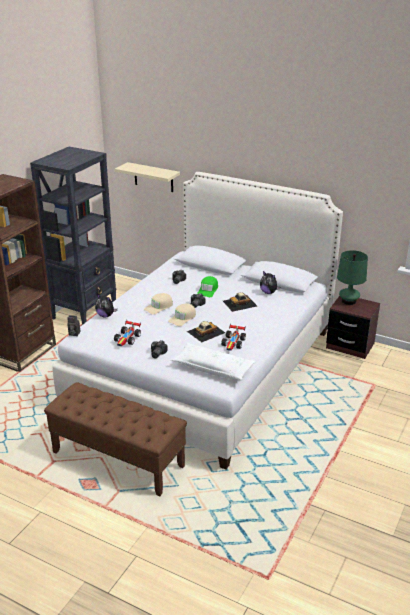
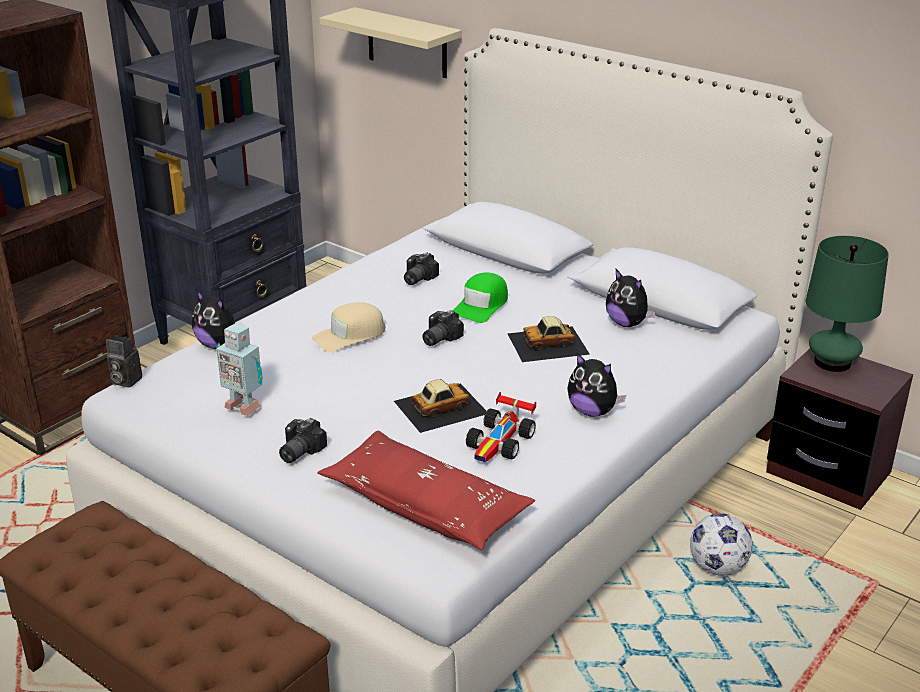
camera: 10 degrees right, 0 degrees up
(128, 338) = (243, 406): toy car -> toy robot
(183, 318) = (396, 367): beige cap -> none
(213, 368) = (425, 505): white pillow -> red pillow
(265, 328) = (592, 411): none -> plush toy
(314, 386) = (717, 568): none -> football

